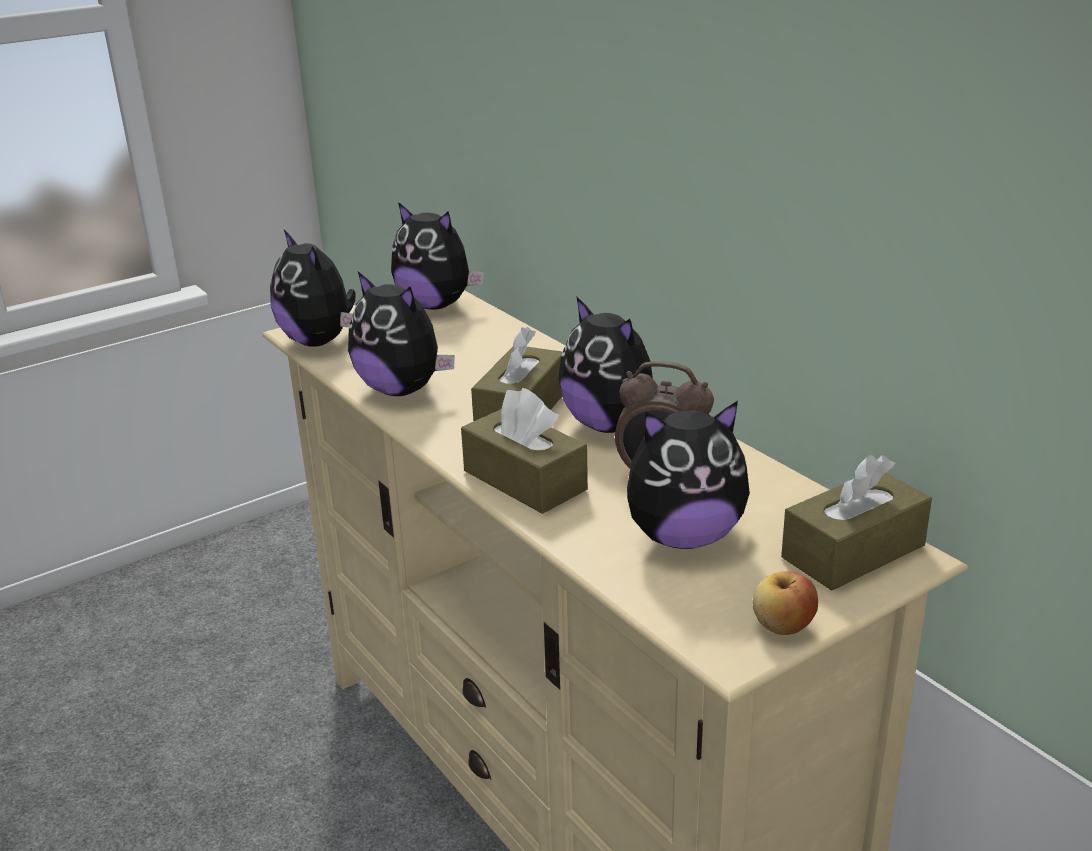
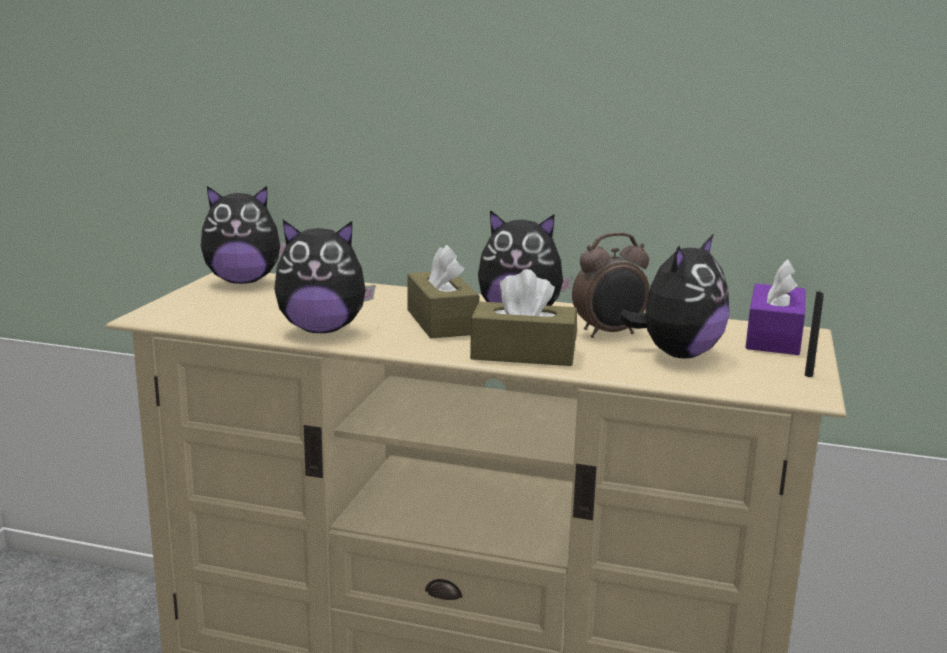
camera: 40 degrees left, 10 degrees down
(320, 341) = (182, 317): plush toy -> none
(783, 626) = (808, 375): apple -> black candle
(853, 551) = (773, 337): brown tissue box -> purple tissue box

